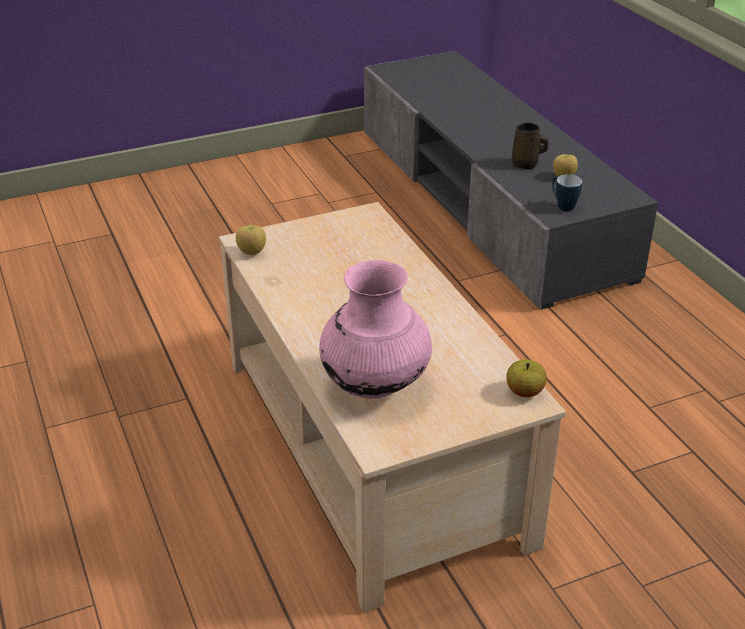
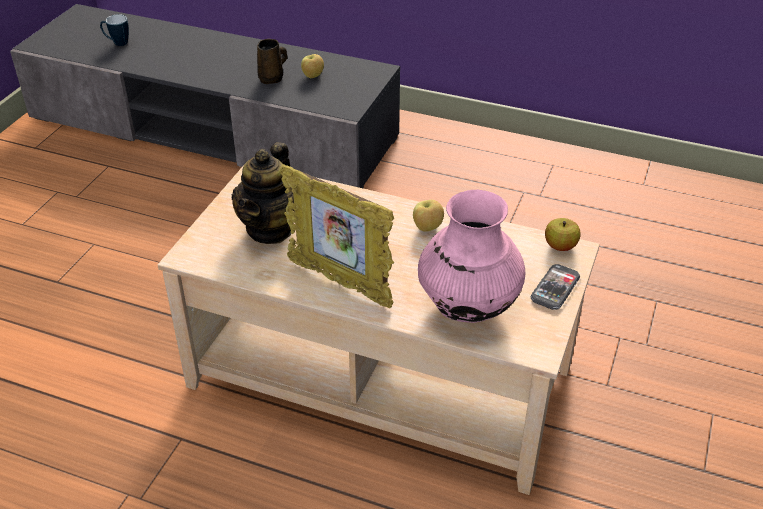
camera: 45 degrees left, 5 degrees up
(251, 253) = (211, 261): apple -> apple (427, 228)
(311, 315) = (340, 283): none -> picture frame
(321, 254) = (270, 229): none -> teapot
(466, 417) = (555, 288): none -> phone
(562, 206) = (343, 99): mug -> mug (117, 43)

